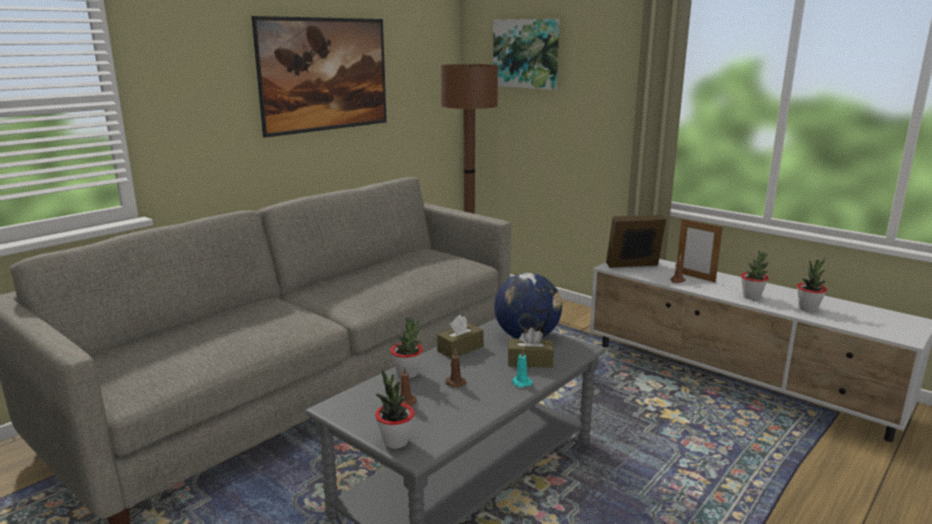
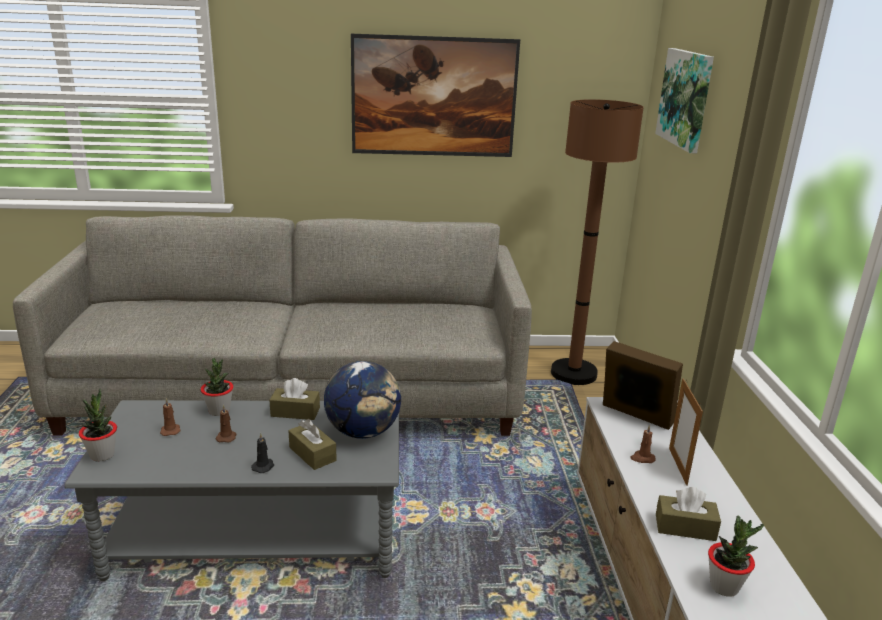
camera: 45 degrees right, 5 degrees up
(521, 382) = (263, 466): turquoise candle -> black candle
(751, 297) = (685, 527): potted plant -> brown tissue box

